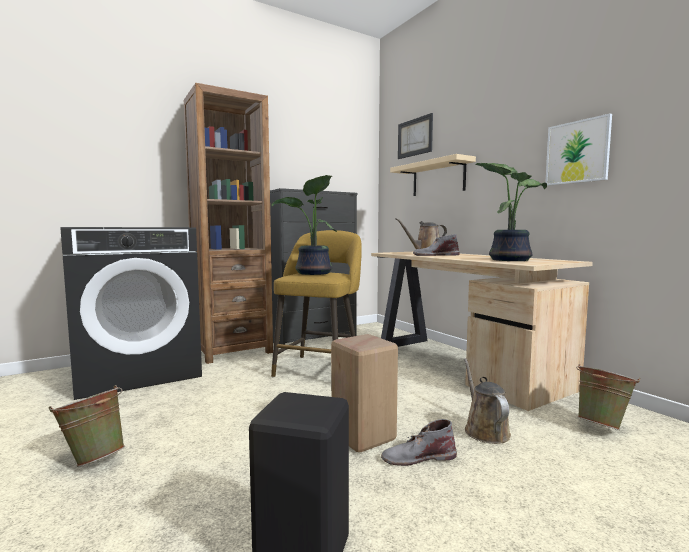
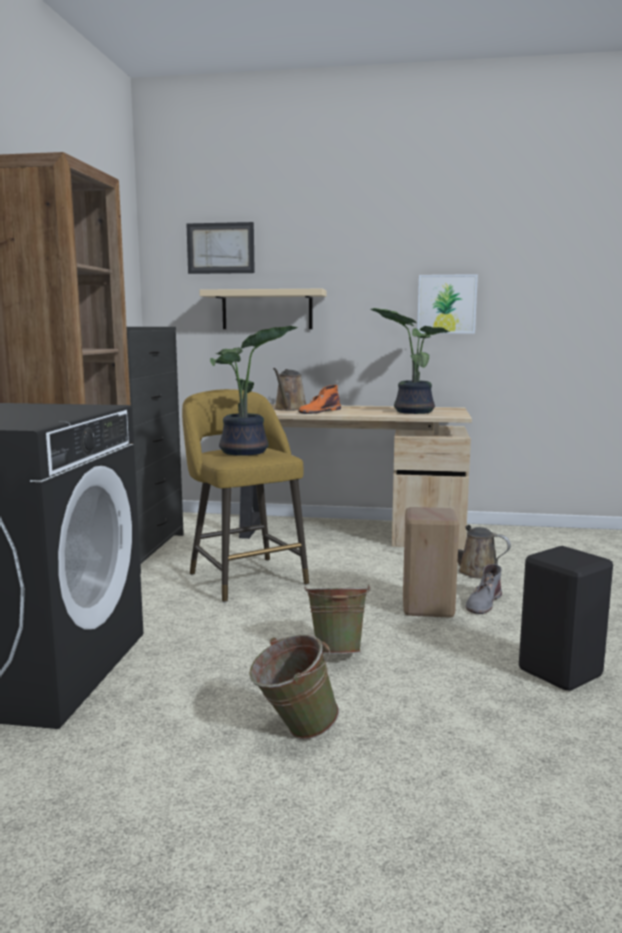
camera: 50 degrees left, 5 degrees up
(435, 255) = (319, 411): grey boot -> orange boot
(602, 425) = (513, 543): green bucket -> green bucket (337, 652)

